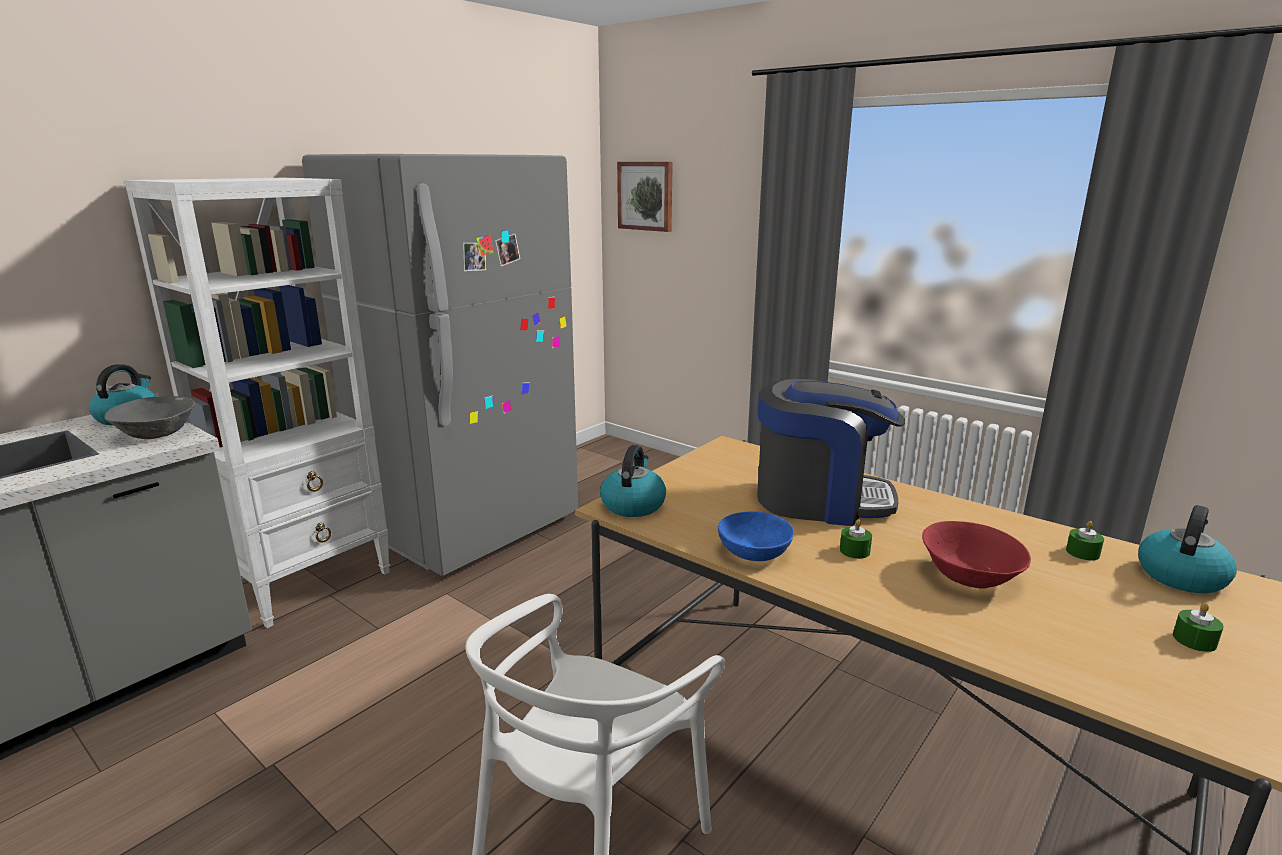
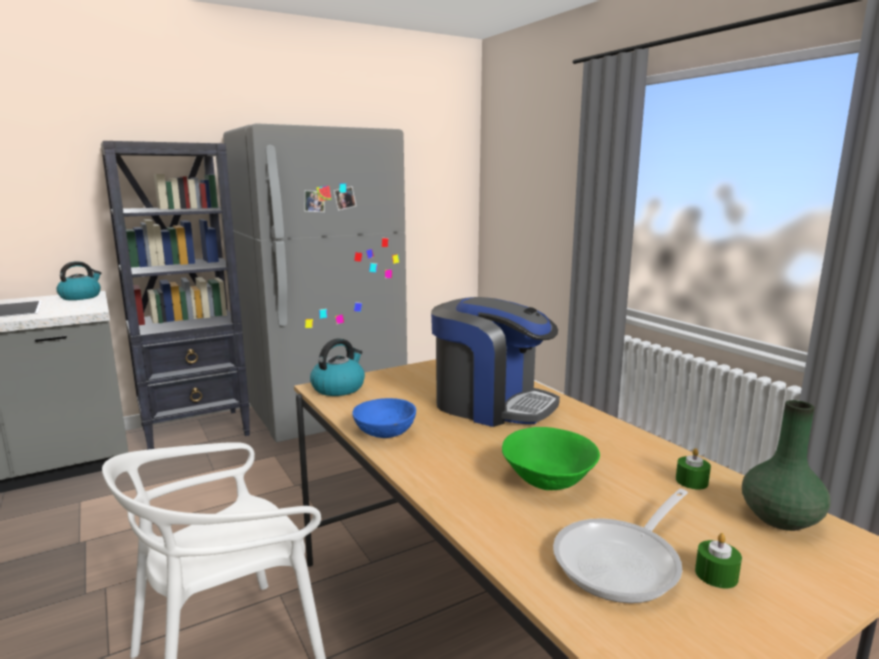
camera: 20 degrees right, 5 degrees down
(155, 433) = (81, 306): grey bowl -> none
(309, 580) = (197, 432): white bookcase -> black bookcase
(646, 196) = (507, 169): picture -> none
(854, 551) = (470, 444): green candle -> none
(968, 576) = (547, 479): red bowl -> green bowl
(1119, 646) = (623, 562): none -> frying pan
(1180, 575) = (779, 518): kettle -> green vase

